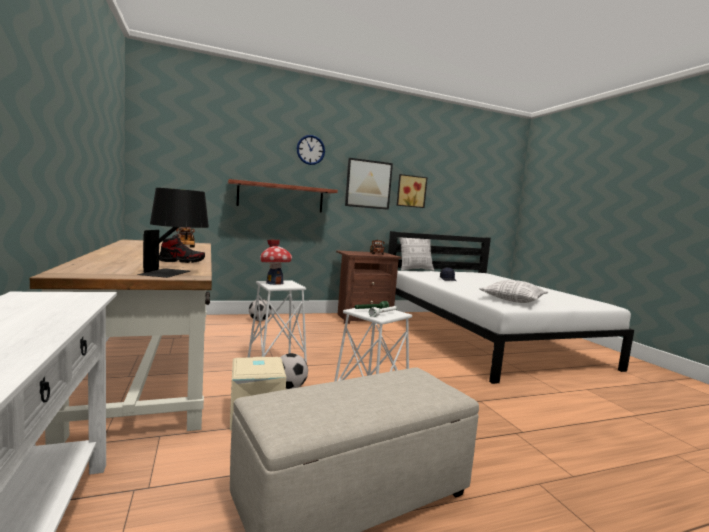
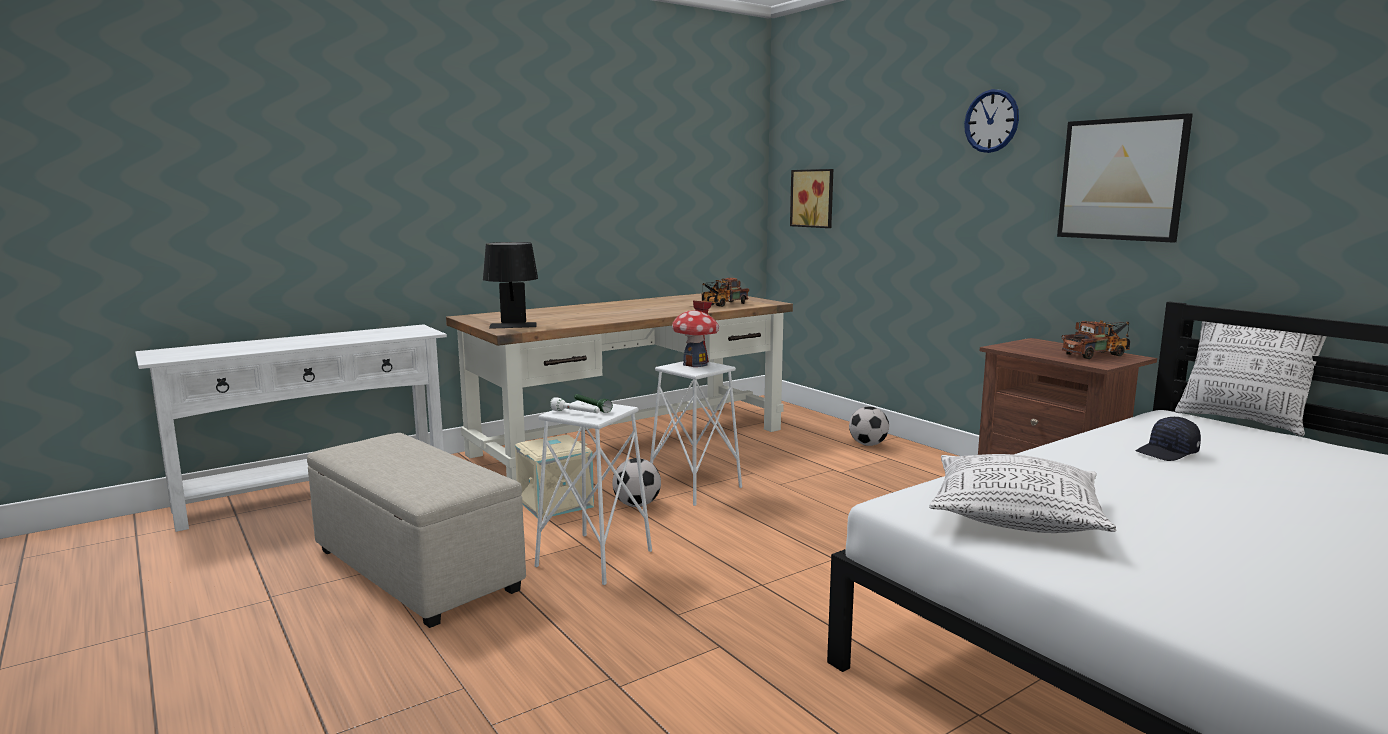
camera: 75 degrees right, 5 degrees up
(182, 261) = (592, 319): shoe -> none
(281, 197) = (938, 224): shelf -> none
(411, 191) = (1259, 185): picture -> picture (814, 198)

